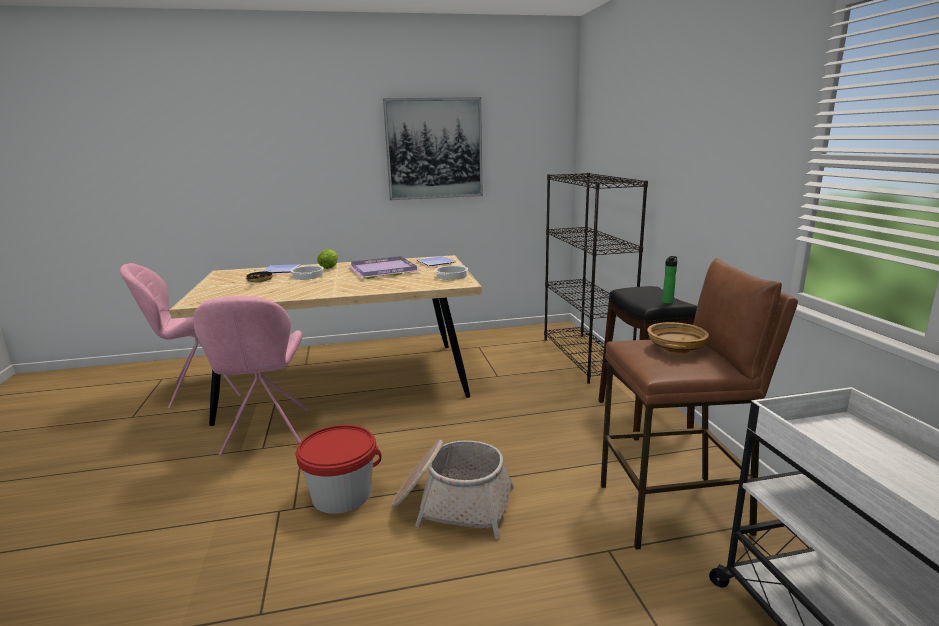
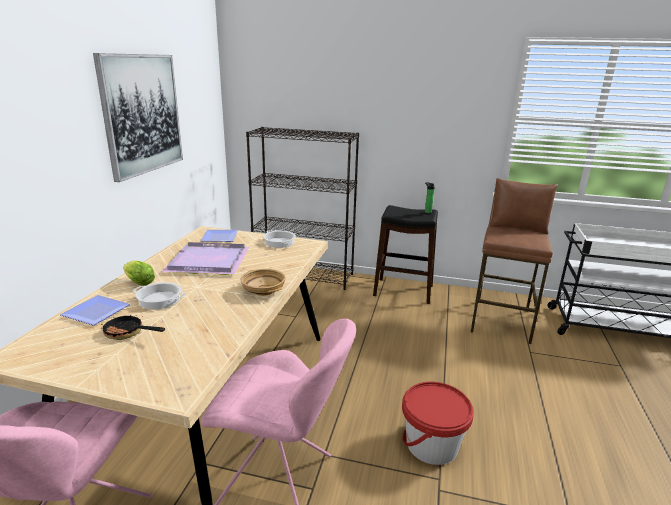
camera: 65 degrees left, 5 degrees up
(452, 504) = (467, 391): basket -> none
(675, 348) = (511, 232): beige bowl -> beige bowl (263, 290)

